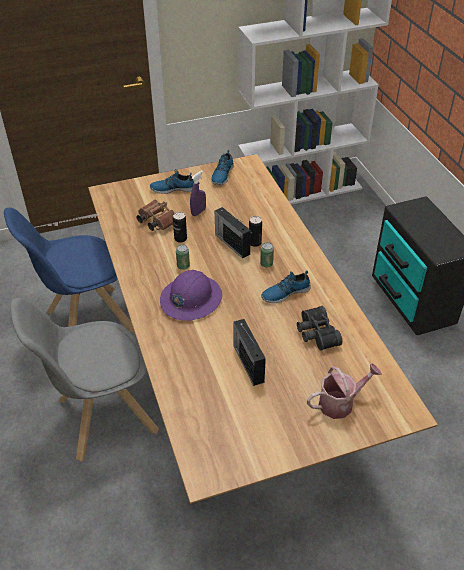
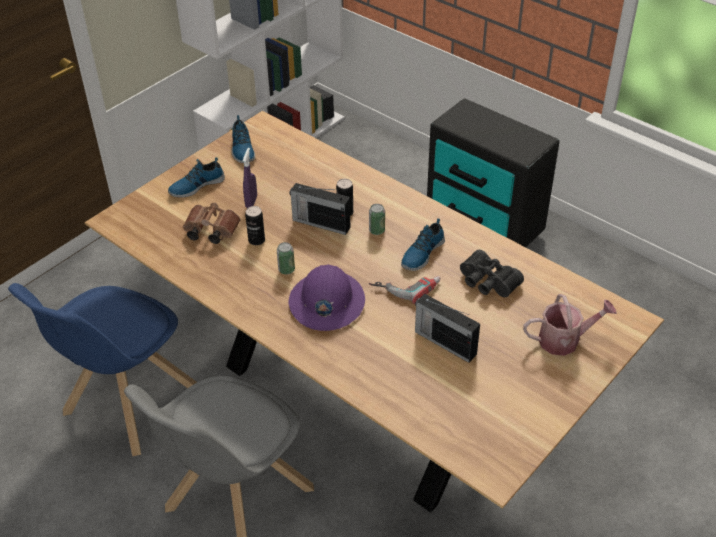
camera: 30 degrees left, 0 degrees up
(255, 310) = (405, 285): none -> power drill
(340, 402) = (564, 340): watering can -> watering can turned 45 degrees clockwise

